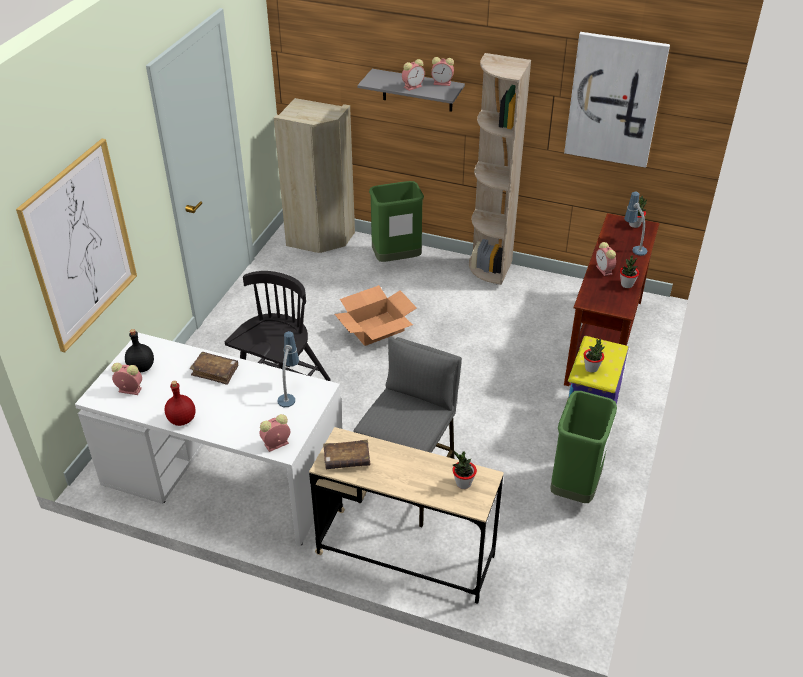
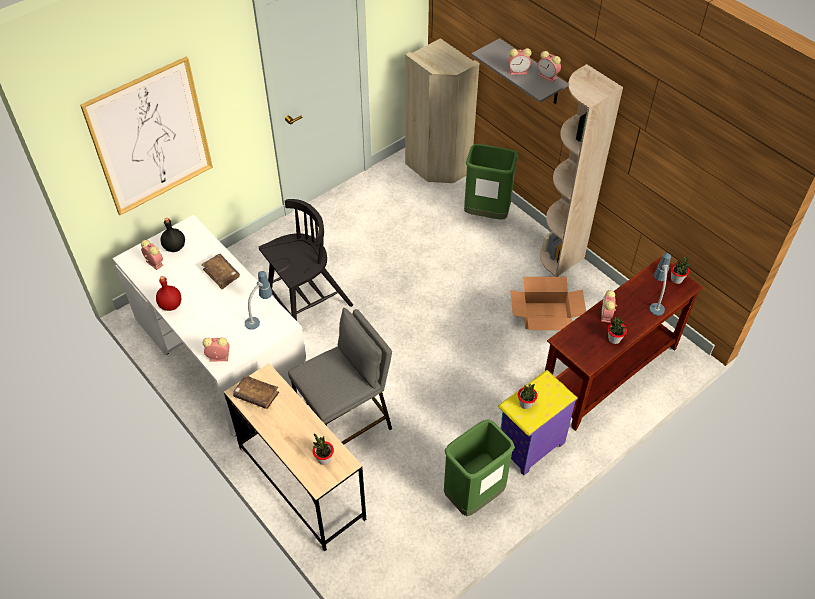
camera: 30 degrees right, 10 degrees up
(376, 328) = (421, 274): cardboard box -> cardboard box (545, 316)
(614, 100) = (689, 155): picture -> none

